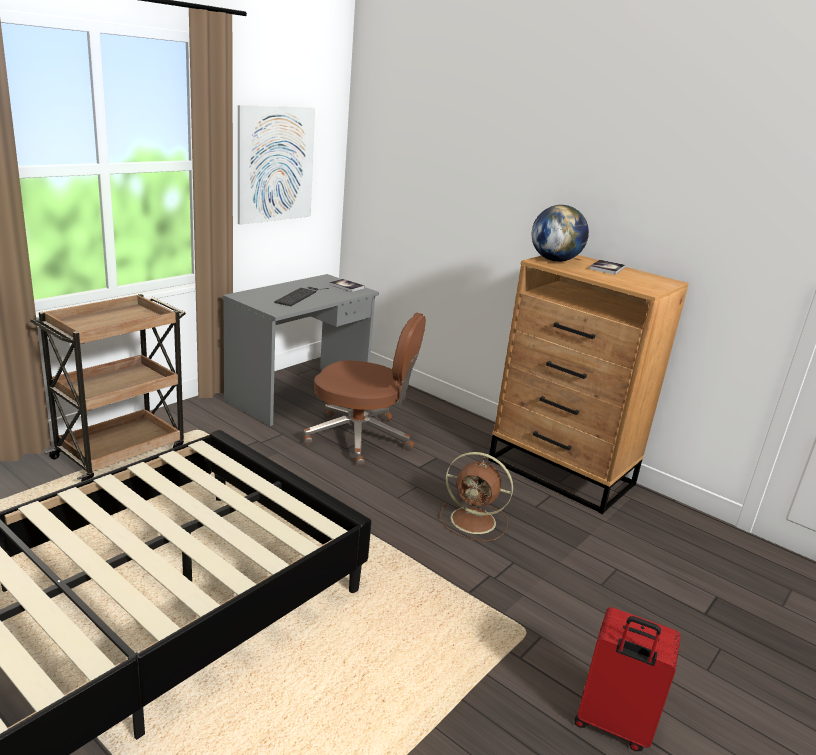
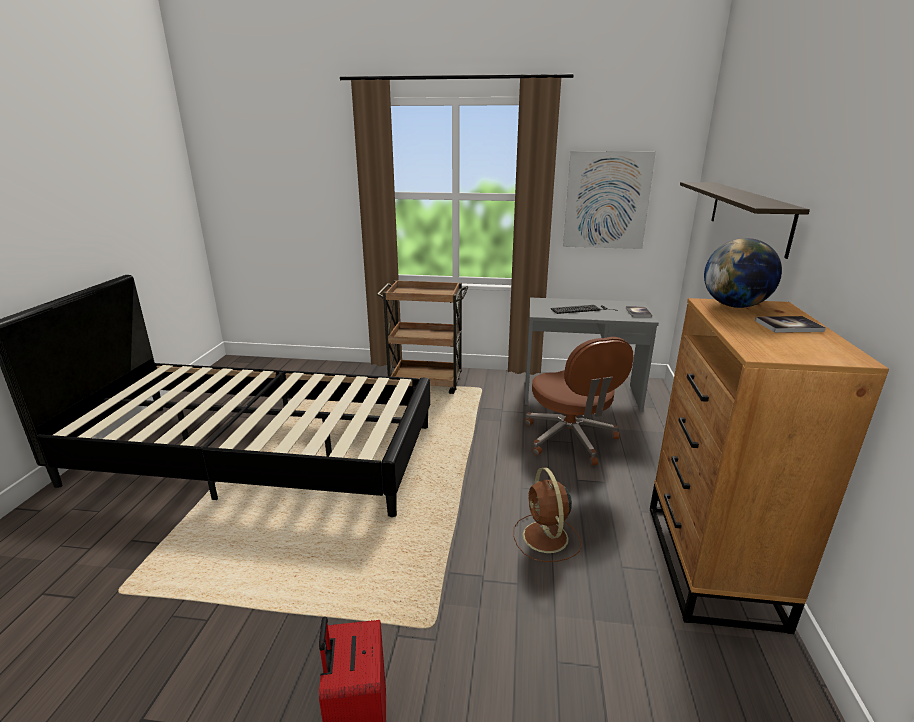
camera: 60 degrees right, 0 degrees up
(467, 178) = (748, 215): none -> shelf

